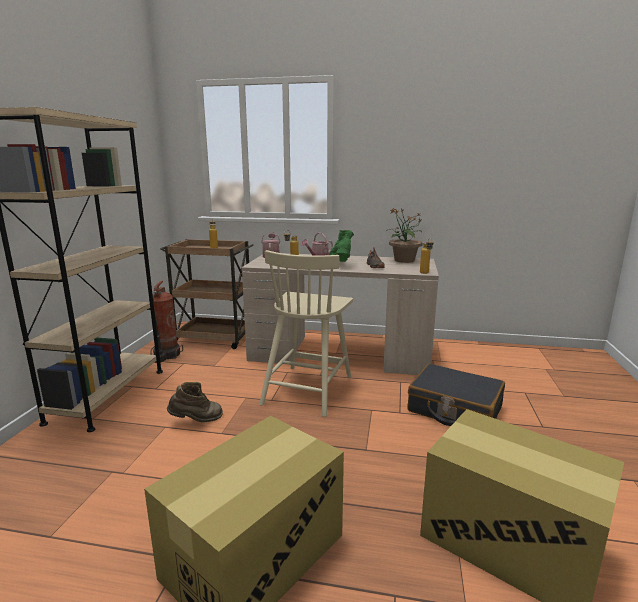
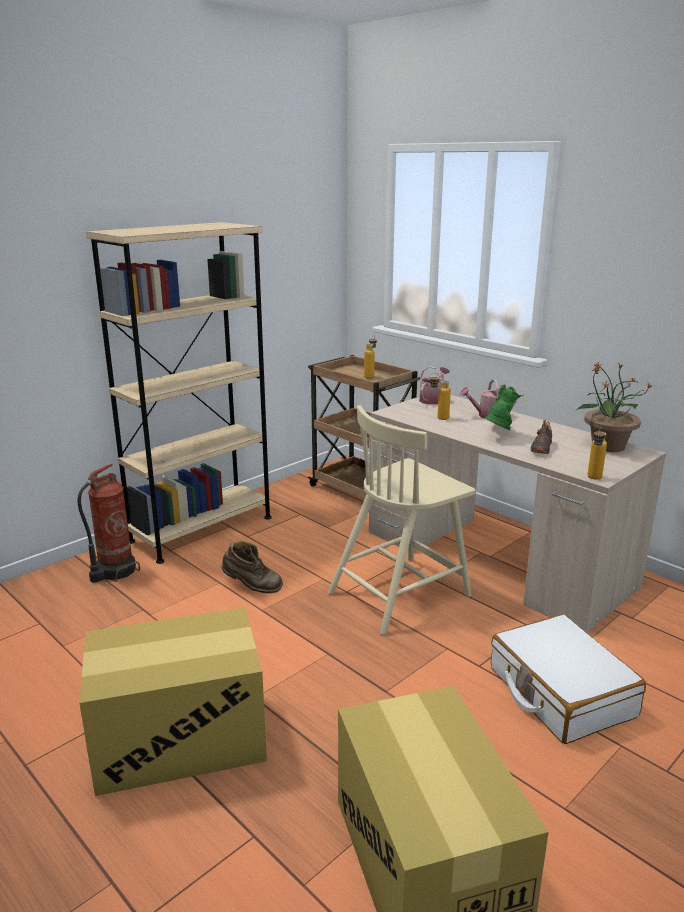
camera: 35 degrees right, 5 degrees up
(166, 355) = (291, 498): fire extinguisher -> fire extinguisher (114, 571)
(454, 409) = (560, 692): black suitcase -> white suitcase

